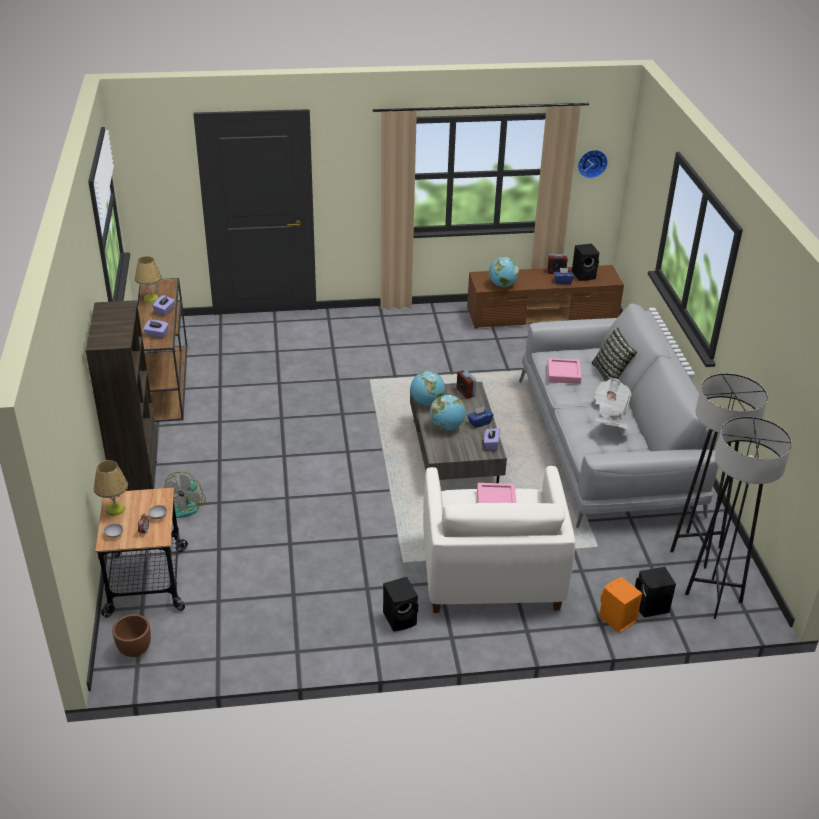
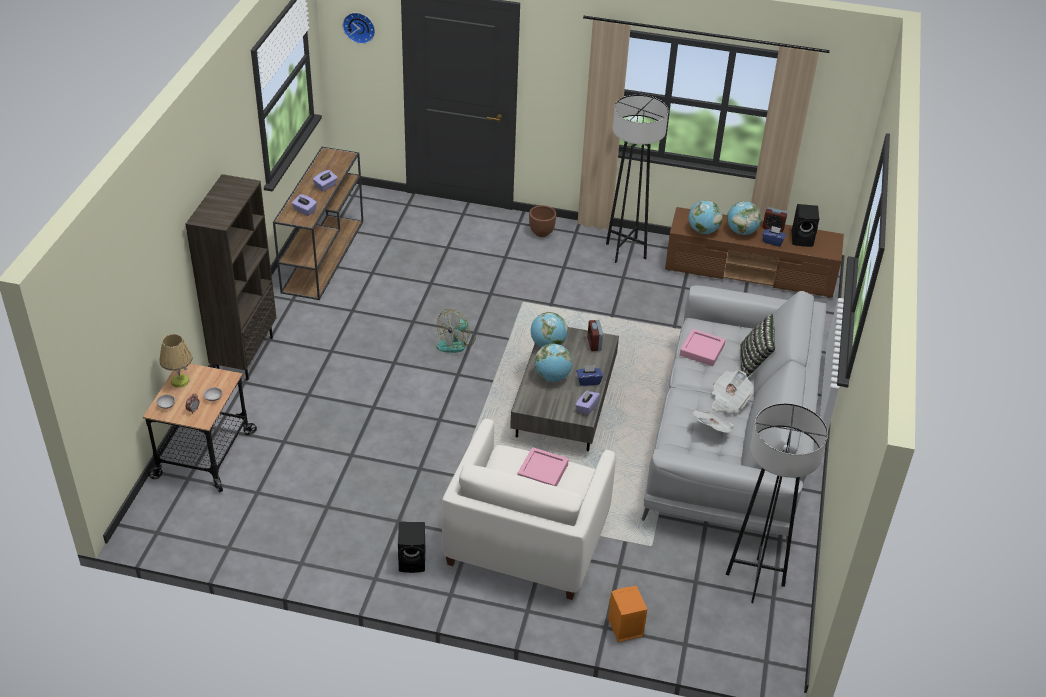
camera: 20 degrees right, 5 degrees up
(134, 650) = (161, 517): brown planter -> brown planter (541, 233)
(151, 299) = (320, 170): table lamp -> none
(187, 506) = (278, 390): fan -> fan (456, 343)
(533, 279) = (741, 231): none -> globe
(592, 163) = (832, 116): wall clock -> wall clock (359, 26)
(651, 607) = (668, 626): black speaker -> none
(713, 598) = (740, 637): grey floor lamp -> grey floor lamp (625, 251)

